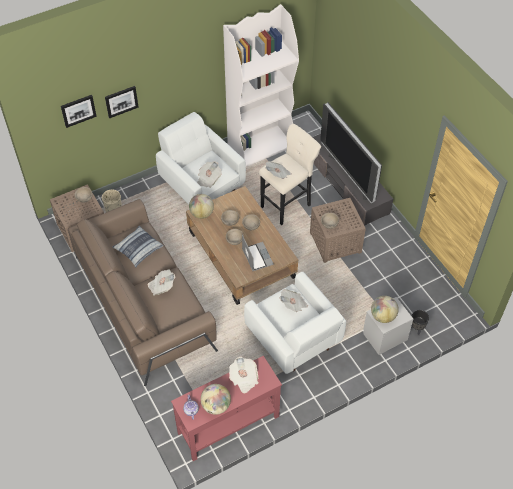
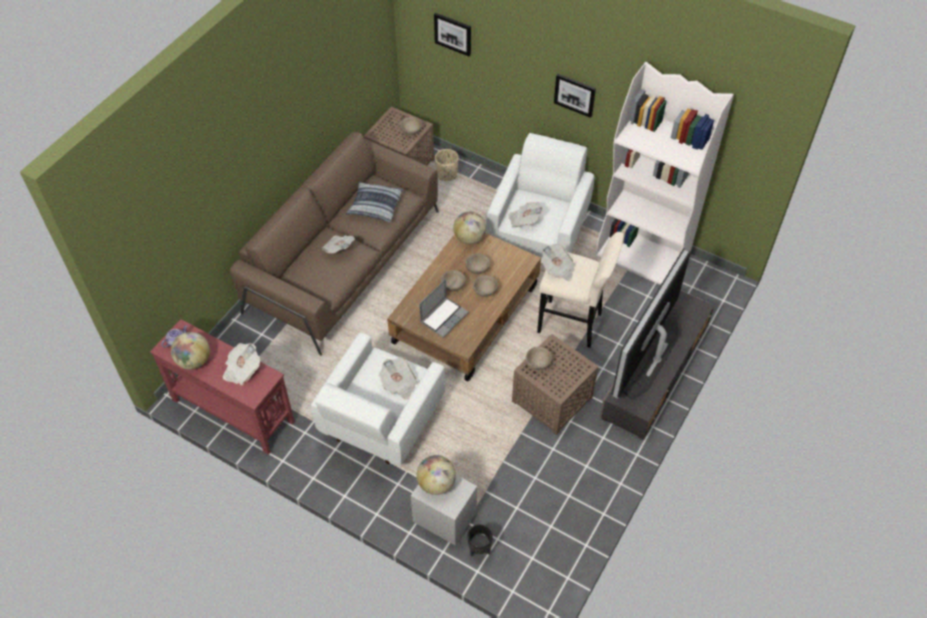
camera: 60 degrees right, 0 degrees up
(121, 101) = (502, 62): picture -> picture (575, 94)

